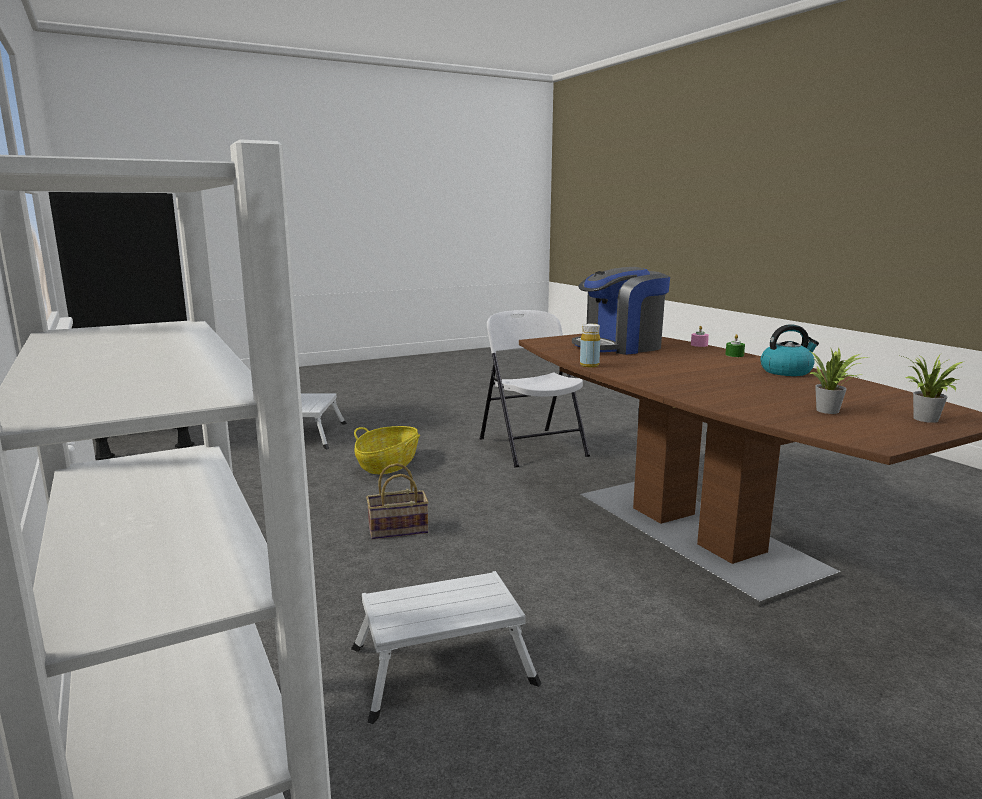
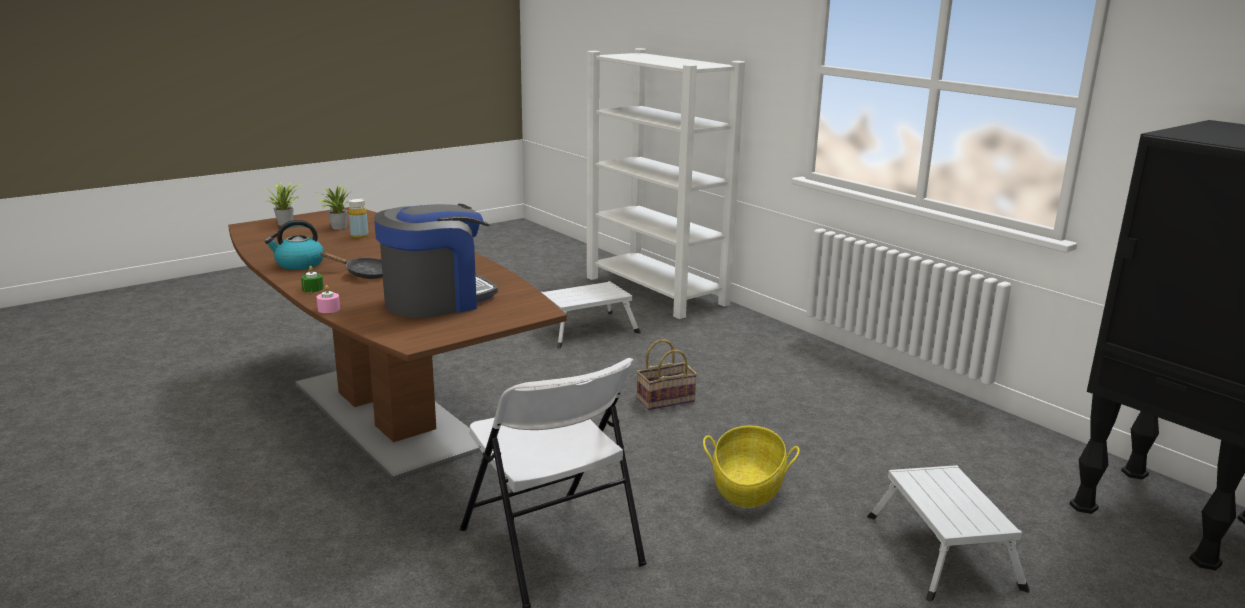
camera: 170 degrees right, 5 degrees up
(589, 365) = (486, 266): yellow bottle -> yellow bottle (359, 236)
(704, 363) = (364, 274): none -> black frying pan

